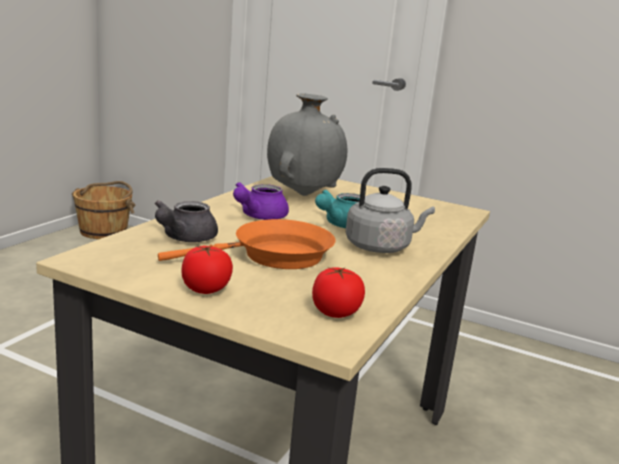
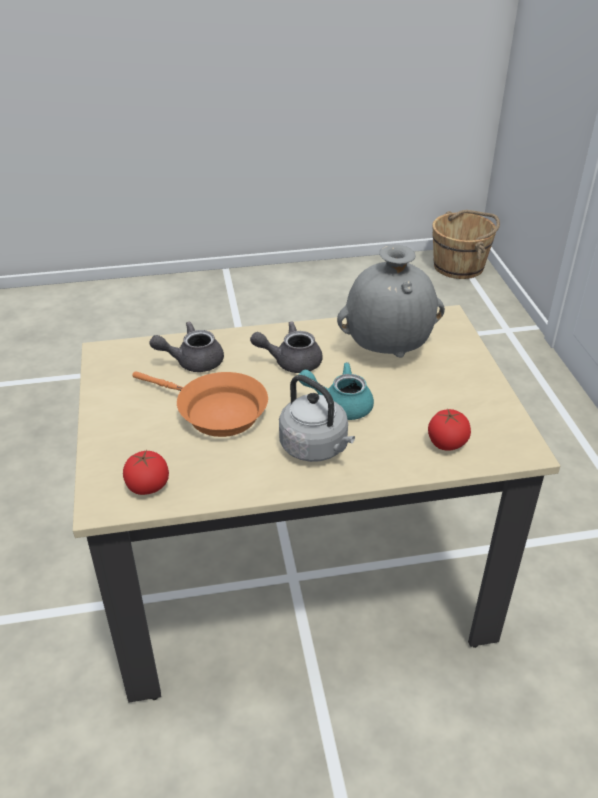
camera: 55 degrees right, 20 degrees up
(206, 289) = (118, 418): tomato -> tomato (446, 443)
(258, 216) = (291, 361): purple teapot -> grey teapot

